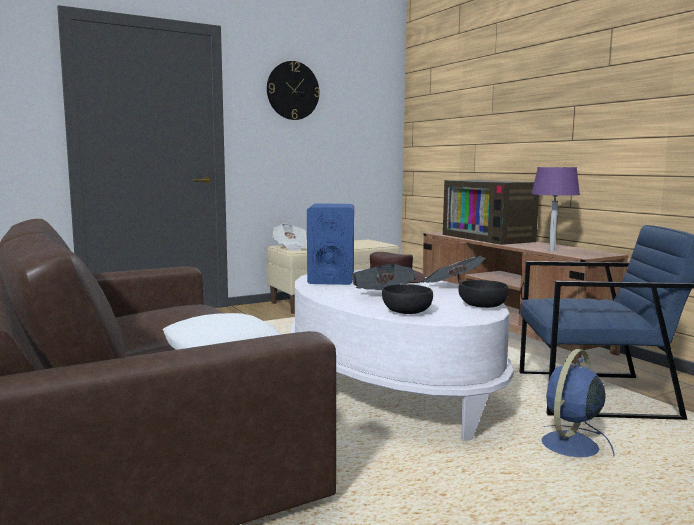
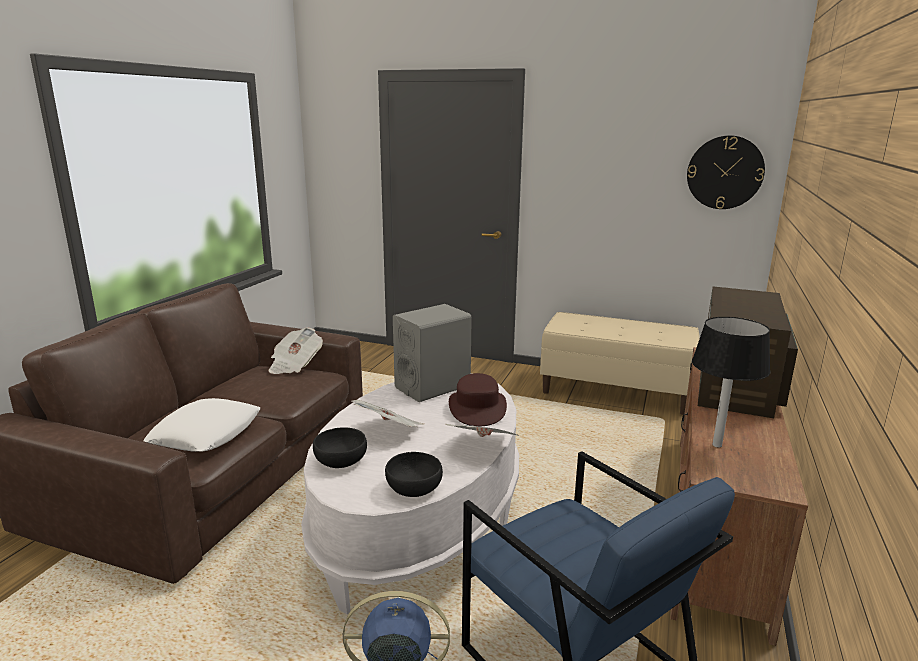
camera: 50 degrees right, 10 degrees up
(291, 248) = (567, 321): newspaper -> newspaper (295, 365)
(293, 90) = (607, 136): wall clock -> wall clock (725, 172)
(331, 278) = (432, 387): blue speaker -> grey speaker
(551, 250) = (717, 445): purple table lamp -> black table lamp

